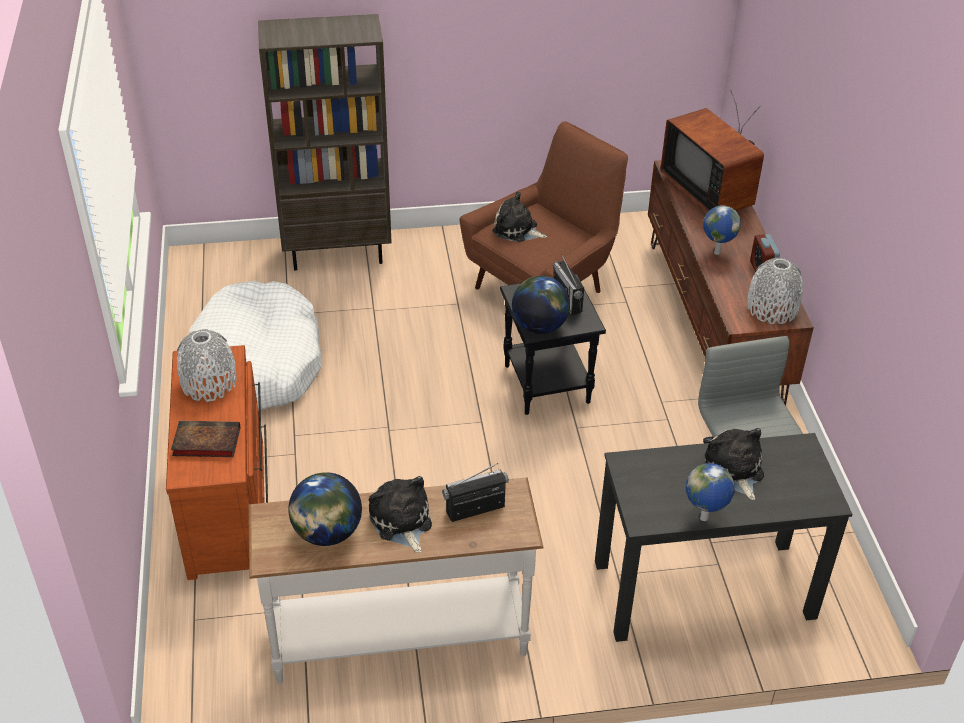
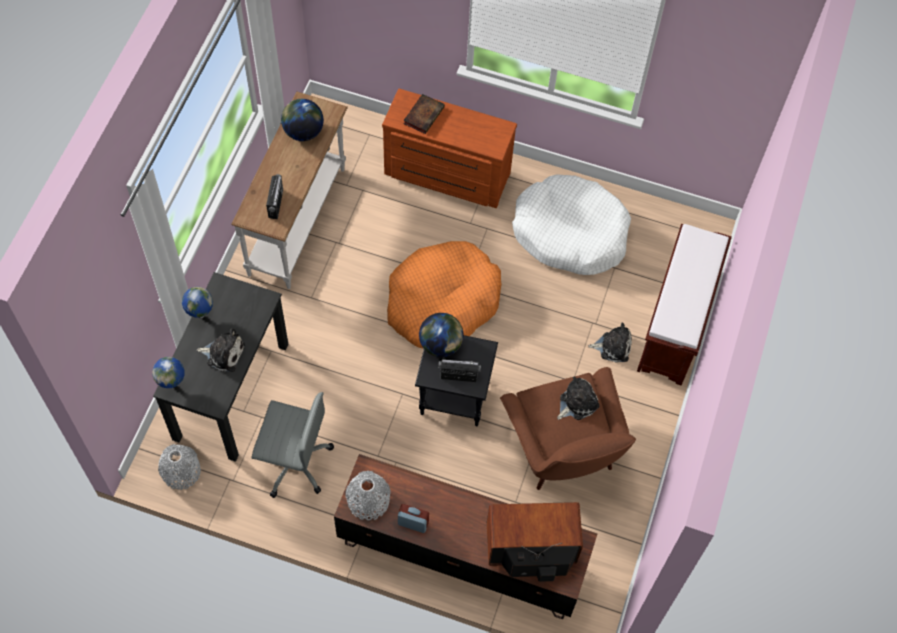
camera: 115 degrees right, 20 degrees up
(209, 383) = (475, 131): grey vase -> grey vase (181, 472)
(338, 253) = (675, 326): brown bookcase -> brown bench
(401, 522) = (289, 166): plush toy -> plush toy (613, 346)
(430, 438) = (442, 302): none -> orange dog bed
(716, 252) = (451, 503): globe -> globe (173, 385)

